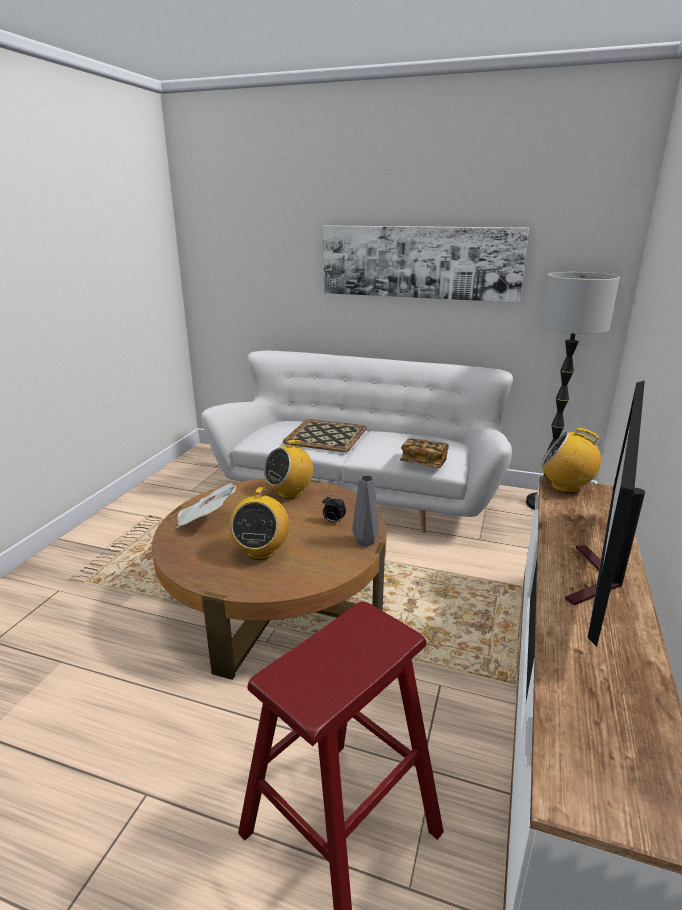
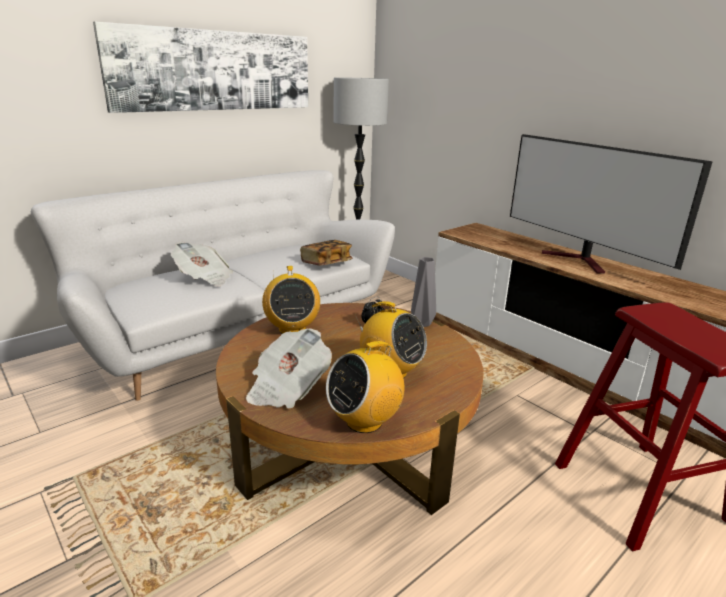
camera: 60 degrees left, 0 degrees up
(326, 436) = (204, 278): tray -> newspaper
(566, 487) = (462, 231): radio -> radio (364, 421)

